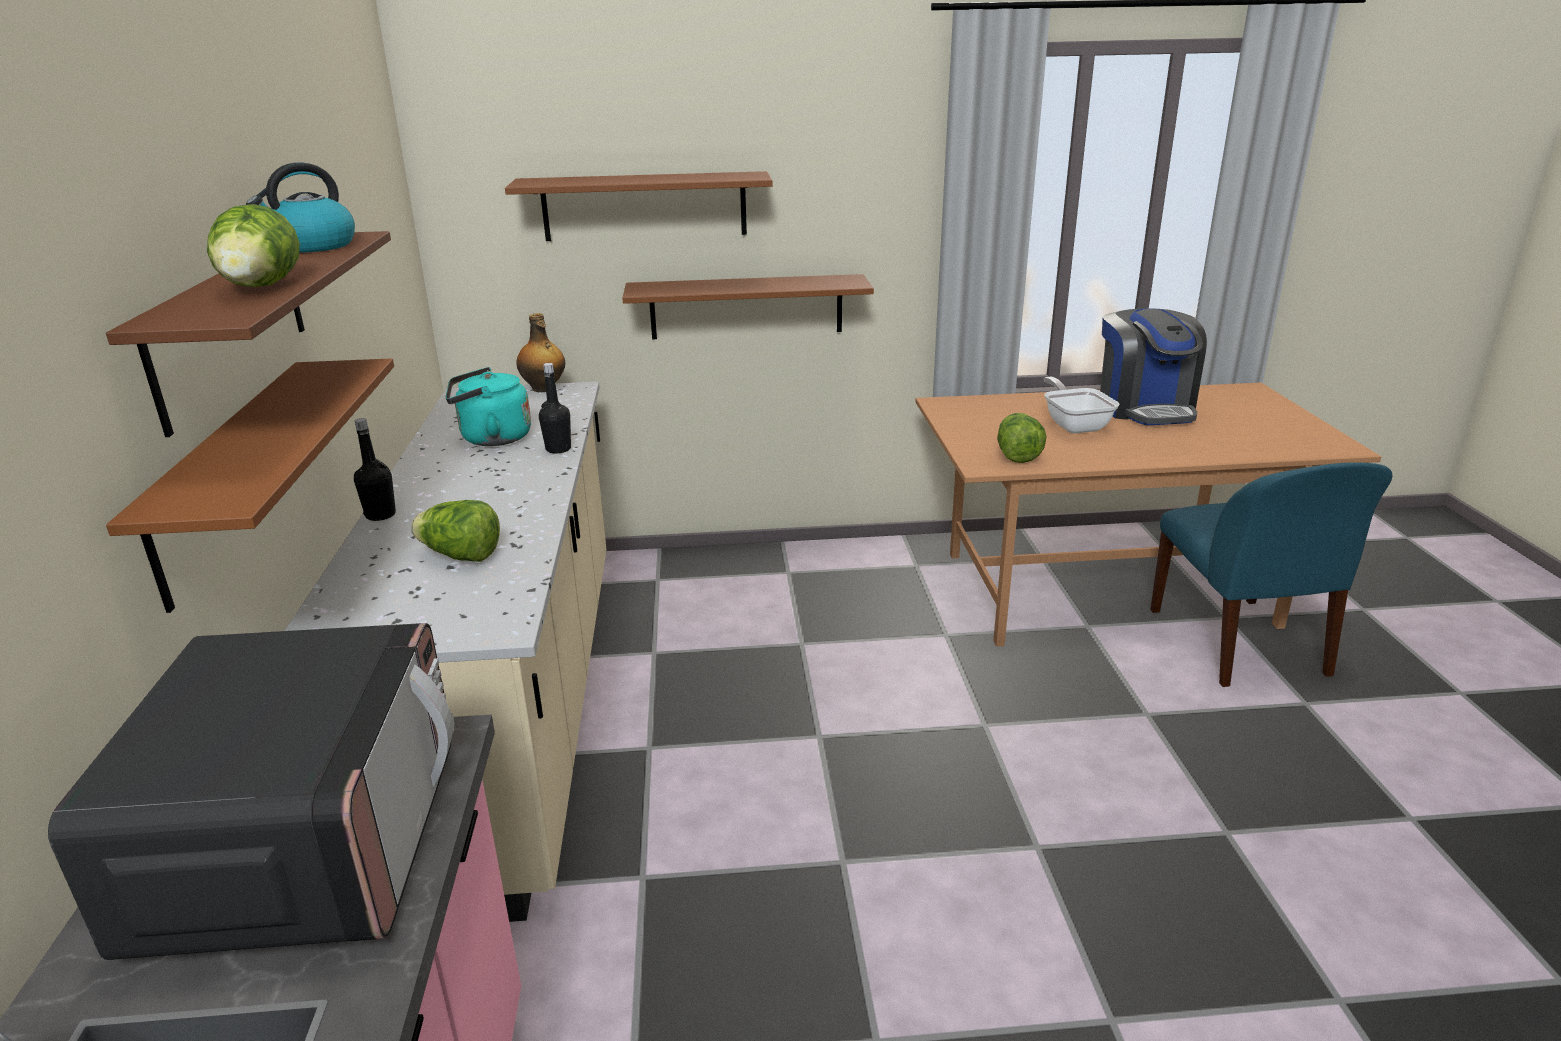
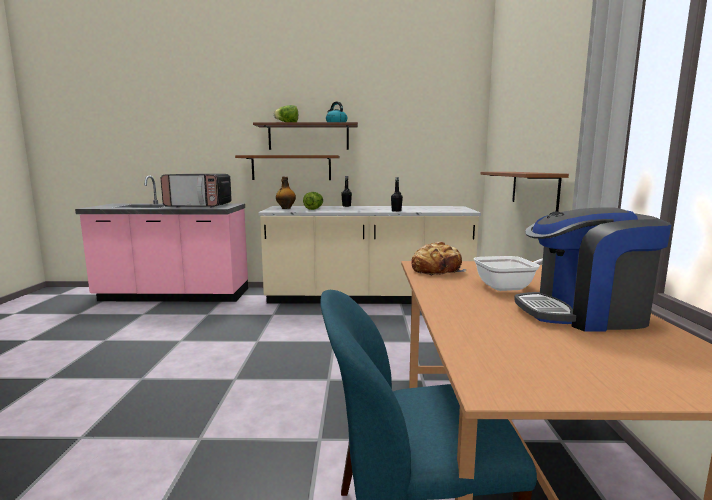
camera: 95 degrees right, 15 degrees down
(491, 438) = (407, 208): turquoise kettle -> none
(543, 389) = (466, 209): bottle -> bottle (285, 208)
(644, 206) = (518, 133): brown shelf -> none
(1016, 455) = (437, 270): lettuce -> bread

